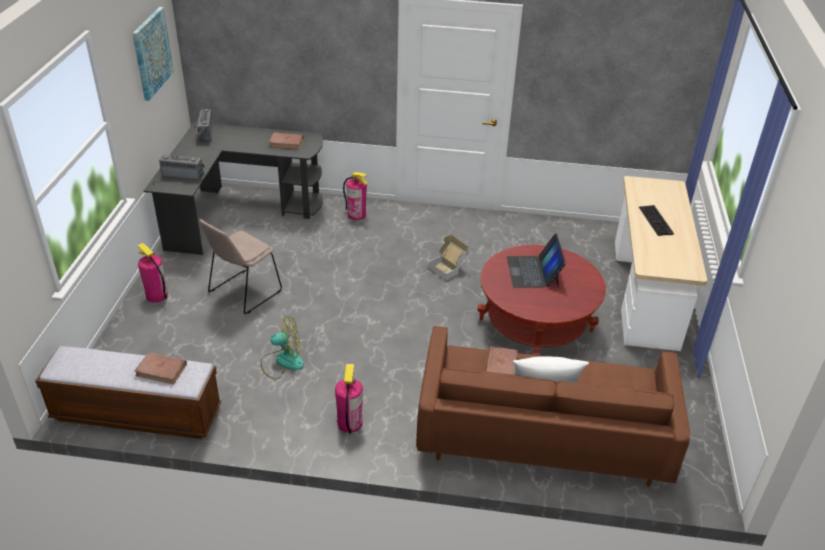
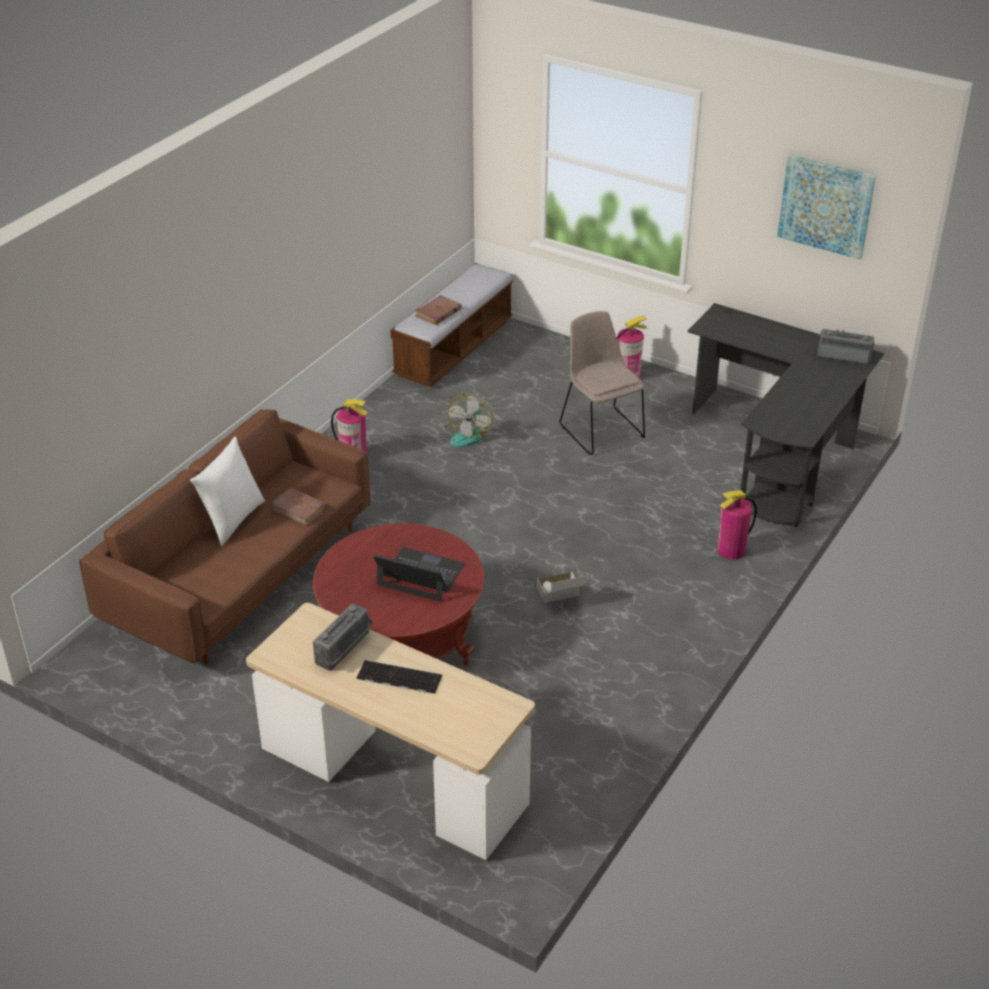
camera: 115 degrees right, 0 degrees up
(183, 174) = (739, 330): radio -> radio (345, 650)
(286, 142) = (794, 413): brown book -> none

